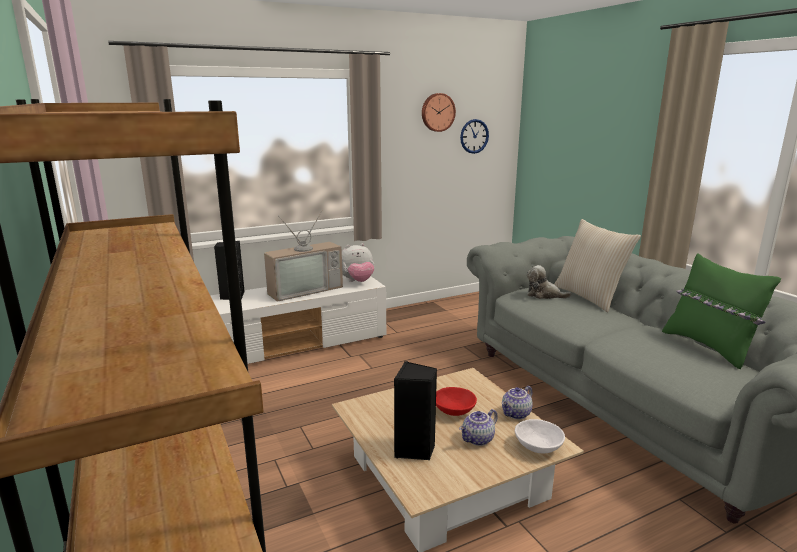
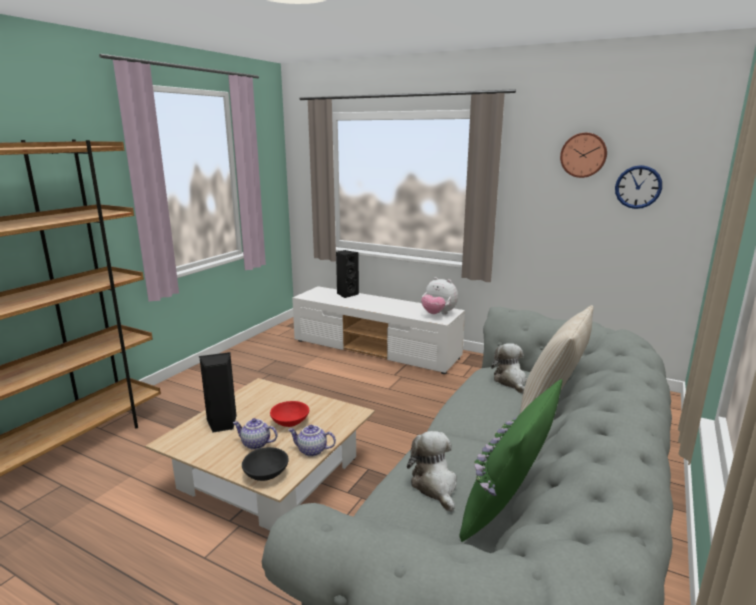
camera: 55 degrees right, 0 degrees up
(304, 289) = (392, 305): television -> none
(538, 447) = (266, 474): white bowl -> black bowl
(674, 358) = (435, 485): none -> plush toy

